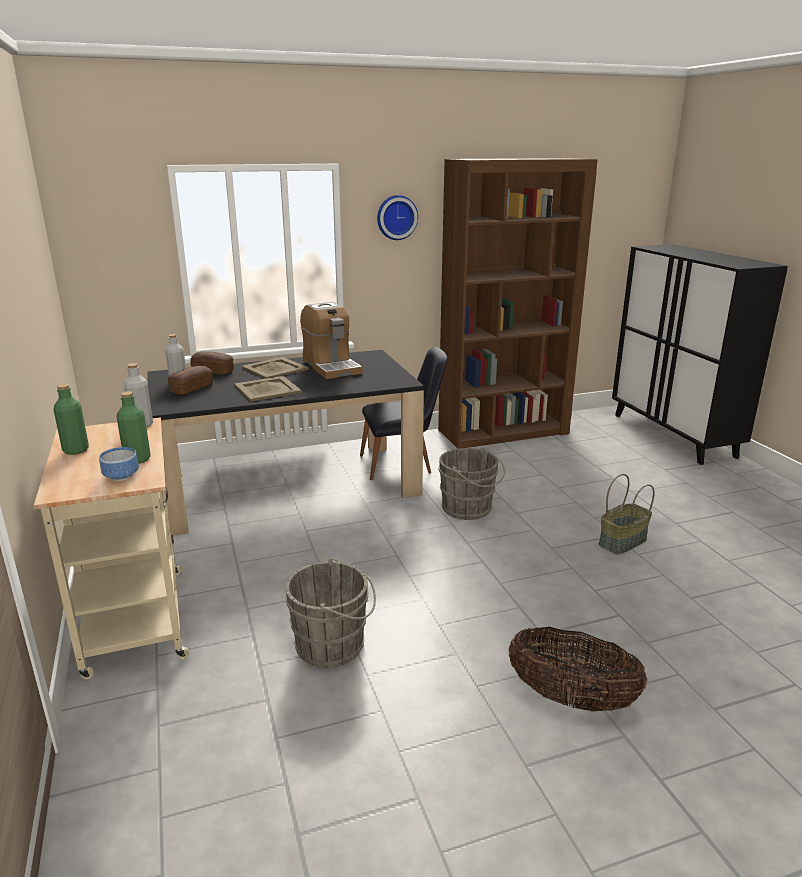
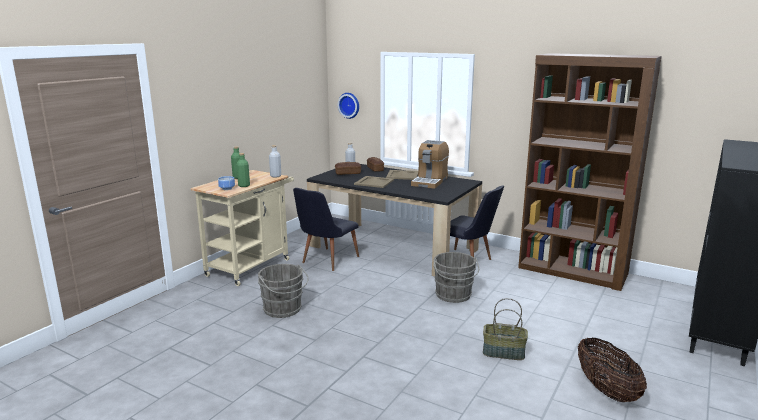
camera: 50 degrees right, 5 degrees down
(240, 545) = (326, 261): none -> black chair
(396, 217) = (510, 92): wall clock -> wall clock (349, 105)
(571, 698) = (318, 381): basket -> basket (606, 390)

